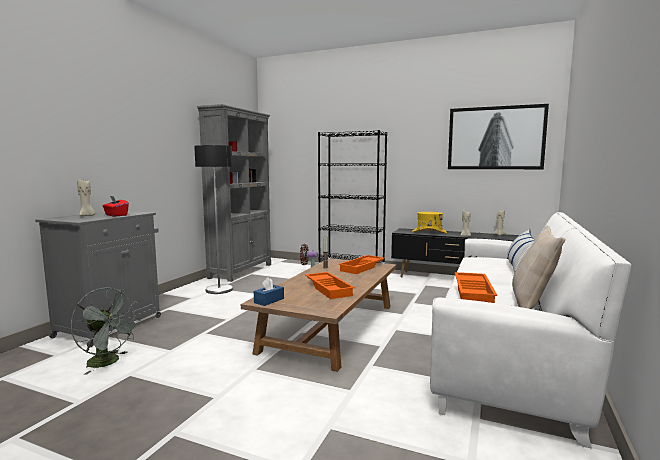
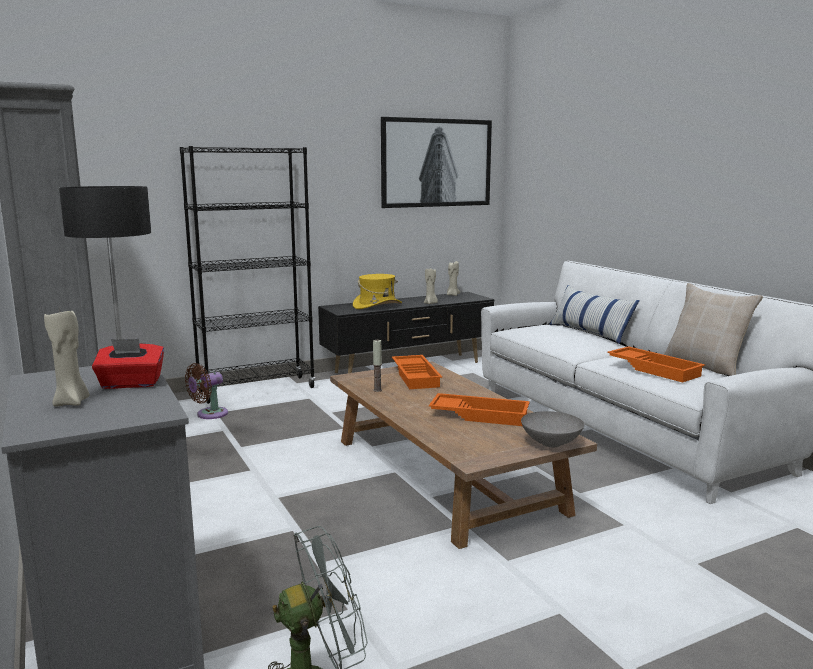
camera: 50 degrees left, 5 degrees up
(269, 300) = (480, 455): blue tissue box -> none
(313, 309) = (552, 444): none -> grey bowl

